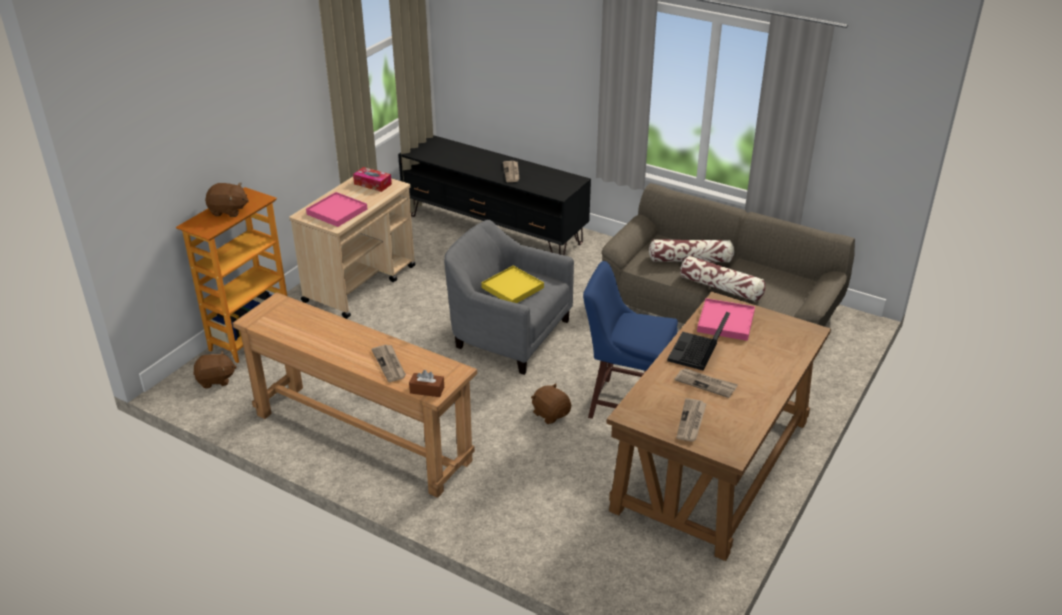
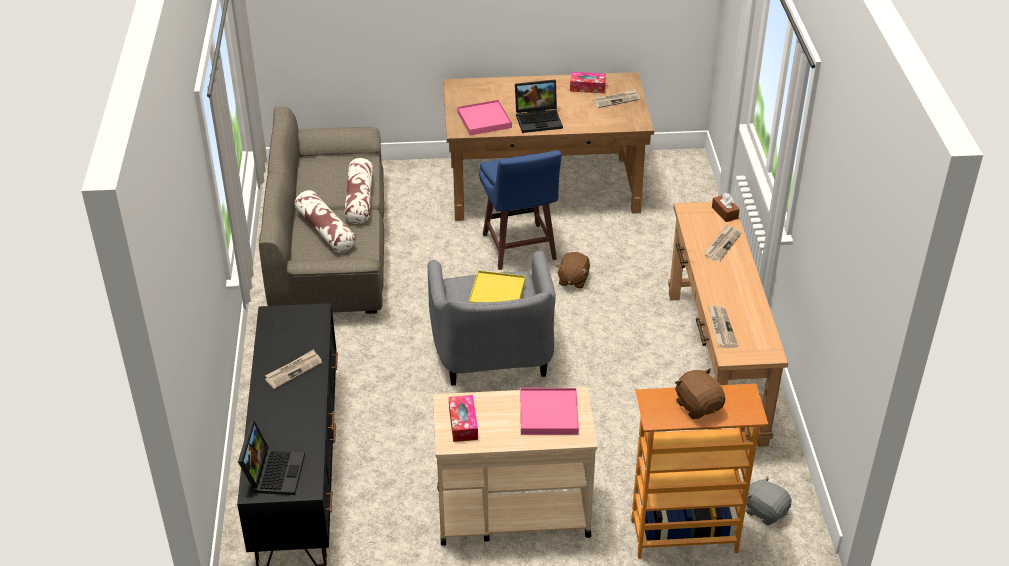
camera: 125 degrees left, 5 degrees up
(216, 380) = (765, 511): brown plush toy -> grey plush toy
(437, 147) = (273, 471): none -> laptop
(706, 384) = (570, 106): newspaper -> newspaper (720, 328)
(736, 414) = (587, 87): none -> tissue box

